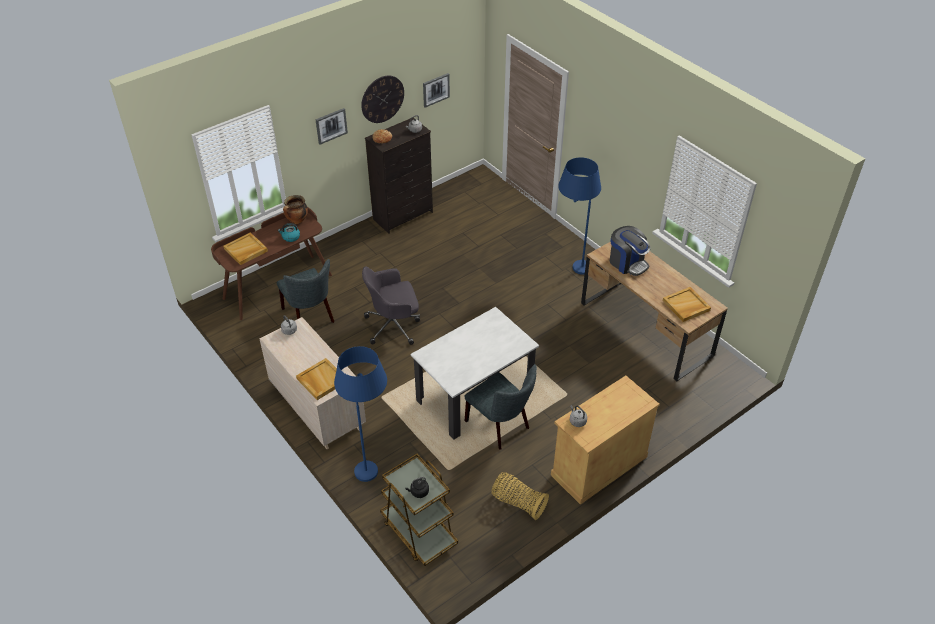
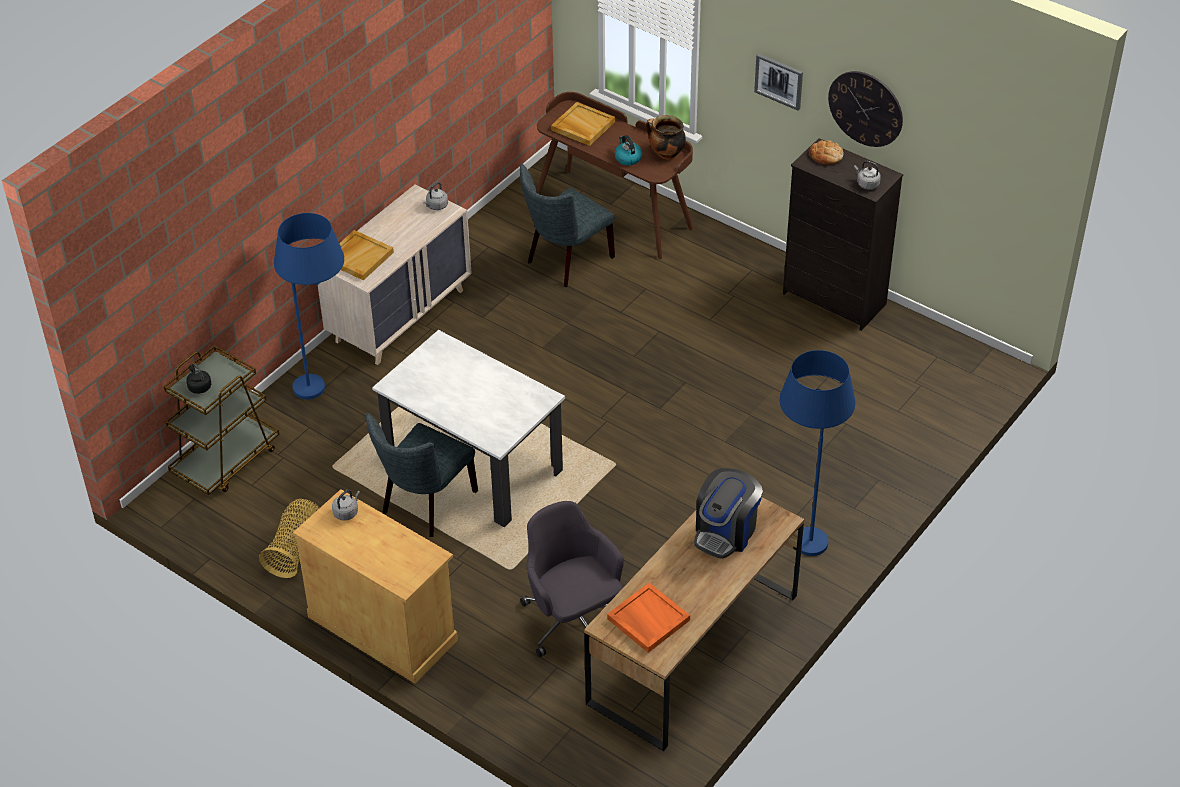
camera: 75 degrees right, 0 degrees up
(394, 325) = (582, 349): grey office chair -> grey office chair (573, 620)
(435, 89) = (959, 168): picture -> none
(686, 306) = (647, 619): beige tray -> orange tray

